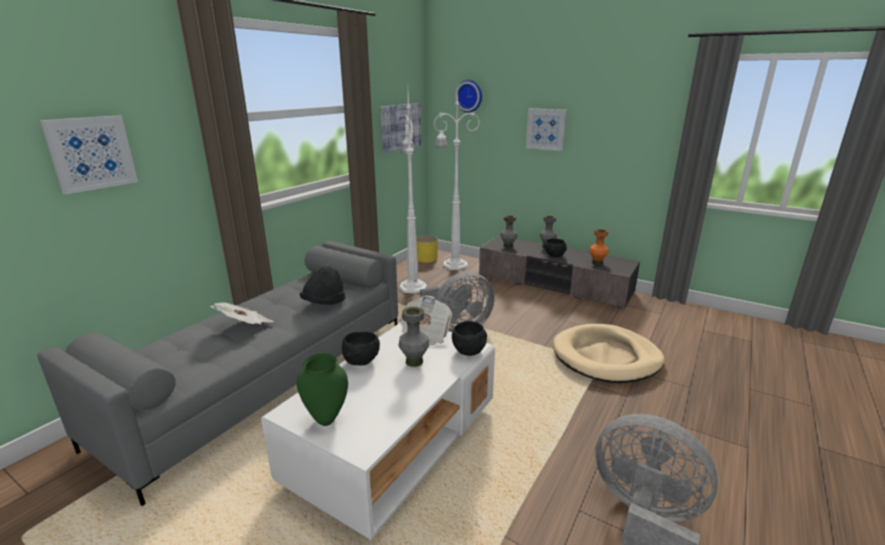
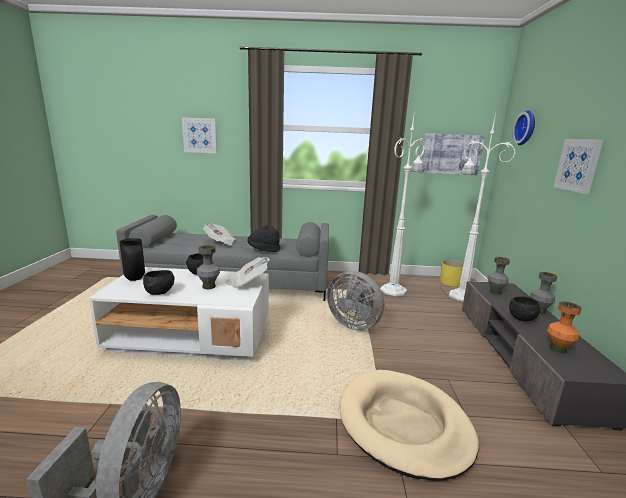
camera: 60 degrees right, 5 degrees down
(327, 419) = (135, 279): green vase -> black vase
(469, 351) = (235, 300): black bowl -> black bowl (160, 293)

